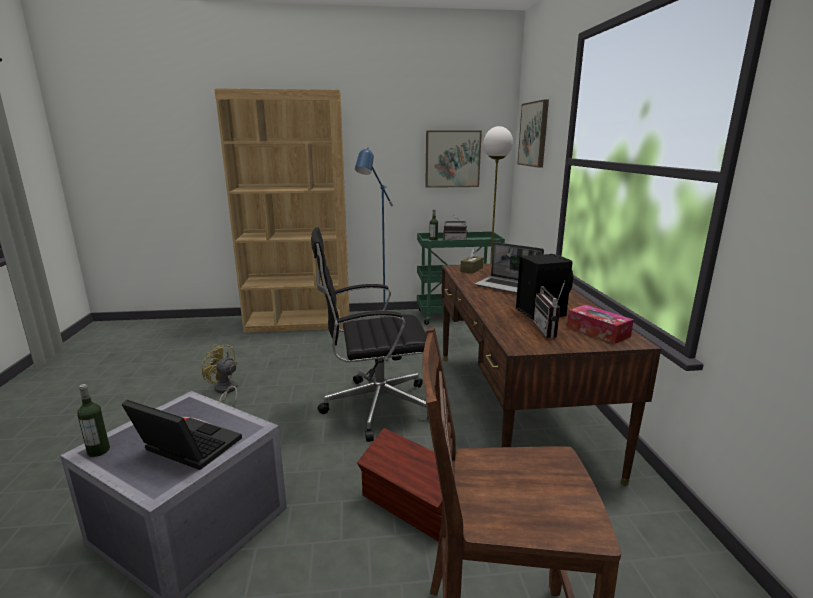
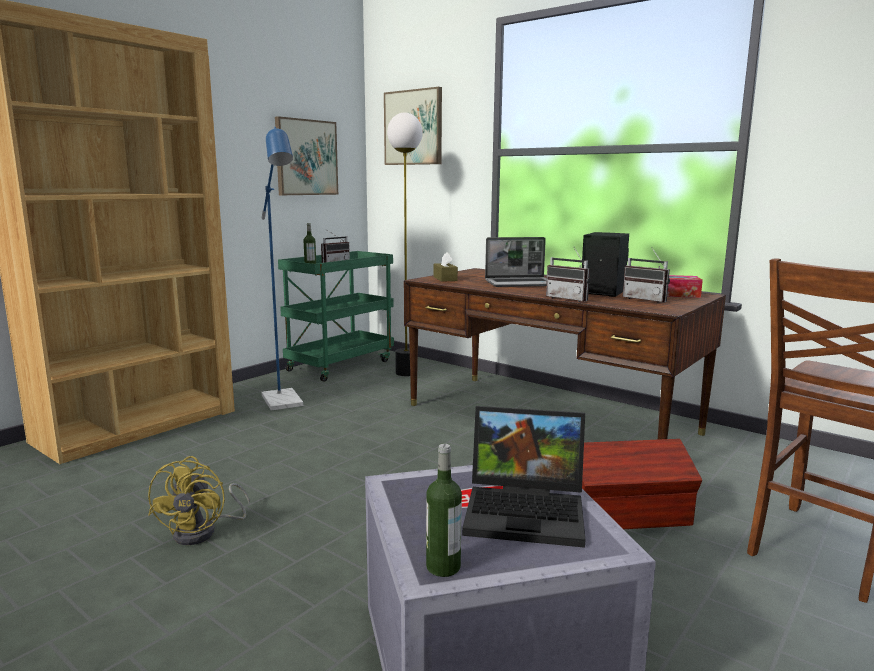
camera: 45 degrees left, 5 degrees down
(185, 448) = (528, 511): laptop -> laptop turned 150 degrees counterclockwise
(225, 391) = (204, 531): yellow fan -> yellow fan turned 75 degrees counterclockwise
(375, 407) = (434, 465): black office chair -> none
(488, 311) = (569, 299): none -> radio

